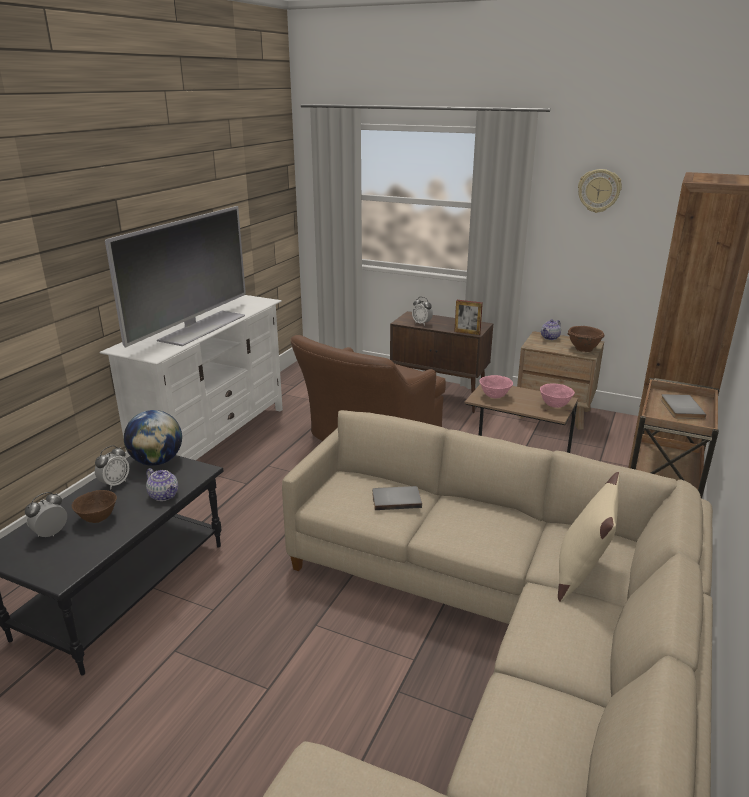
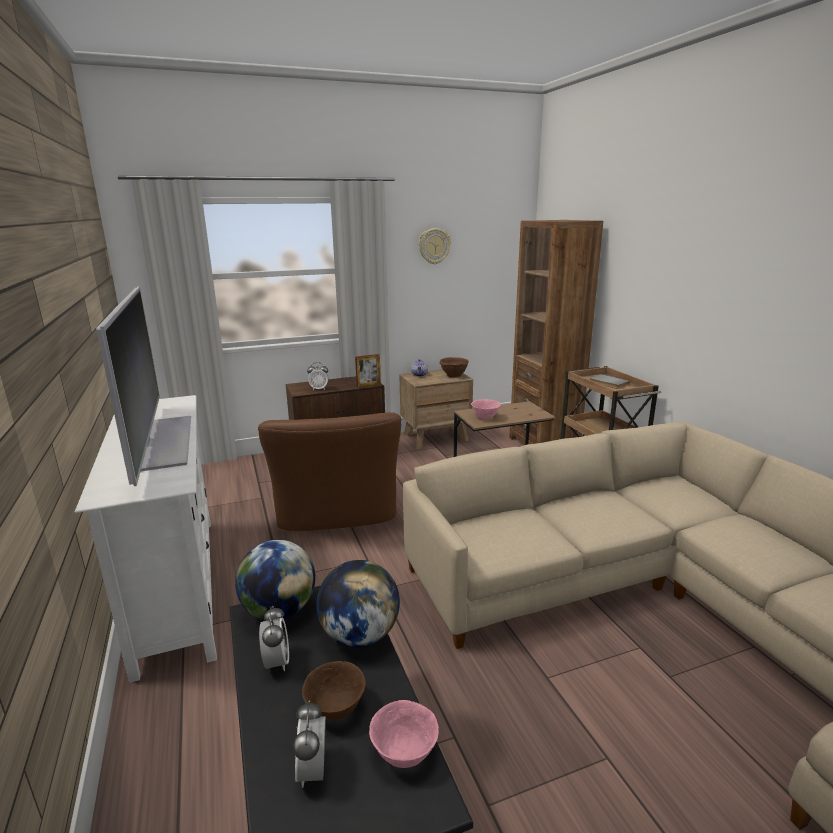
camera: 45 degrees left, 5 degrees down
(164, 495) = (360, 635): teapot -> globe
(396, 499) = (526, 523): grey book -> none
(555, 405) = (529, 409): pink bowl -> pink bowl (404, 753)
(581, 573) = (695, 507): beige pillow -> none

